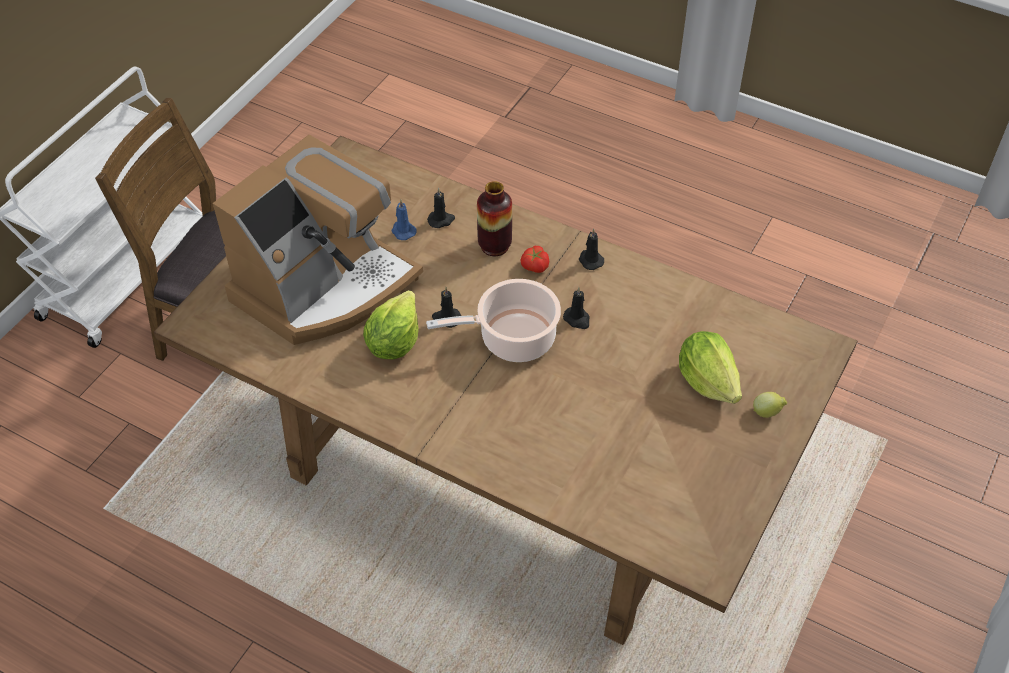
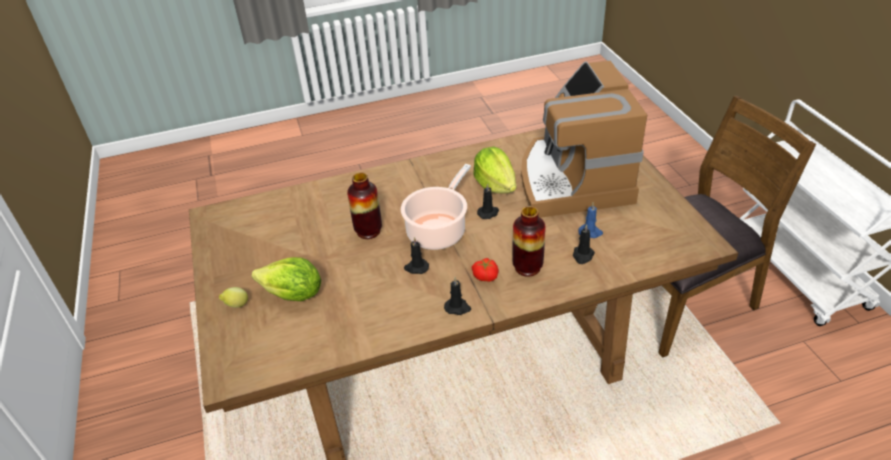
camera: 135 degrees right, 10 degrees down
(572, 394) = (368, 231): none -> vase

